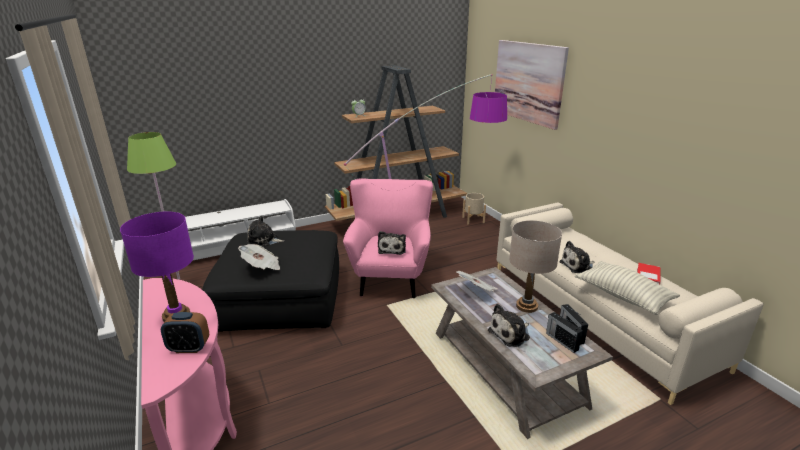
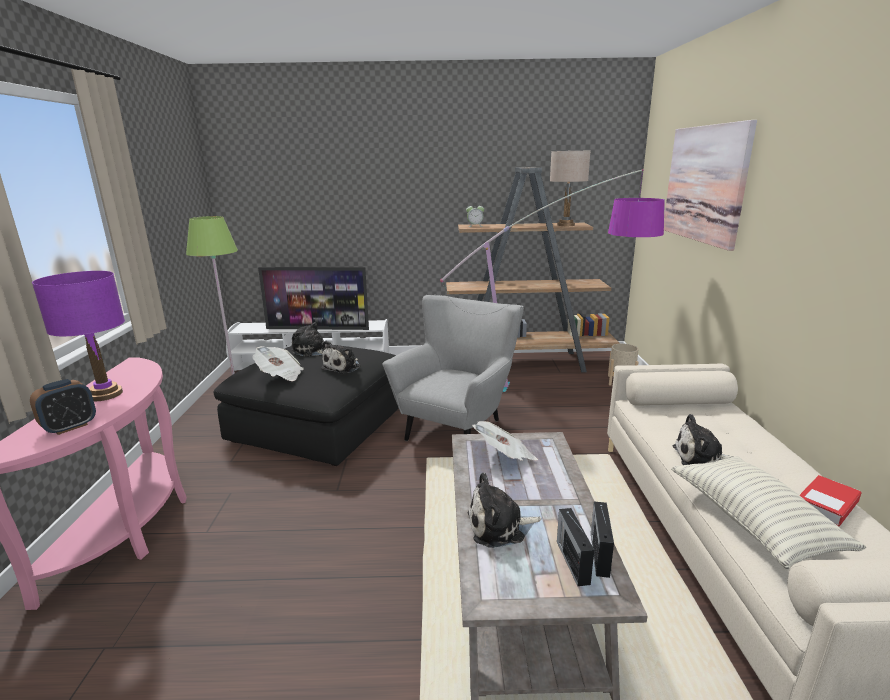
camera: 25 degrees right, 5 degrees down
(189, 348) = (70, 427): alarm clock -> alarm clock turned 75 degrees counterclockwise
(232, 217) = (318, 329): none -> television
(390, 277) = (458, 427): pink armchair -> grey armchair
(392, 249) = (447, 386): plush toy -> plush toy (343, 367)
(527, 306) = (561, 494): beige table lamp -> beige table lamp (566, 225)

